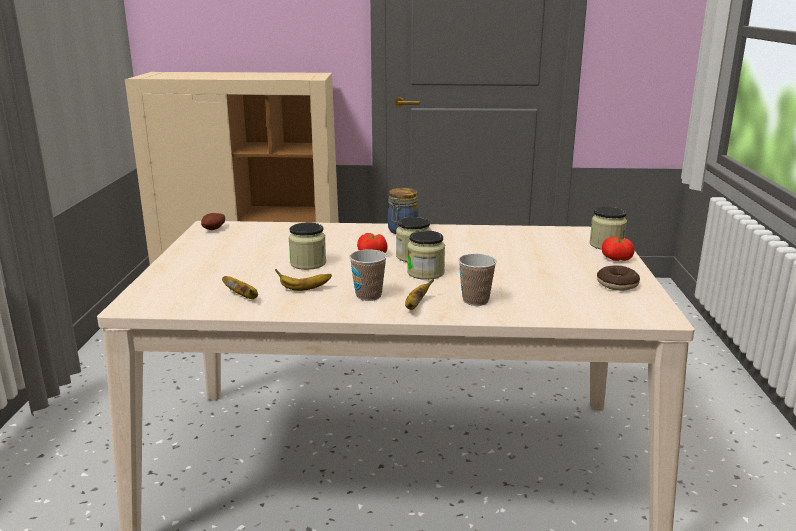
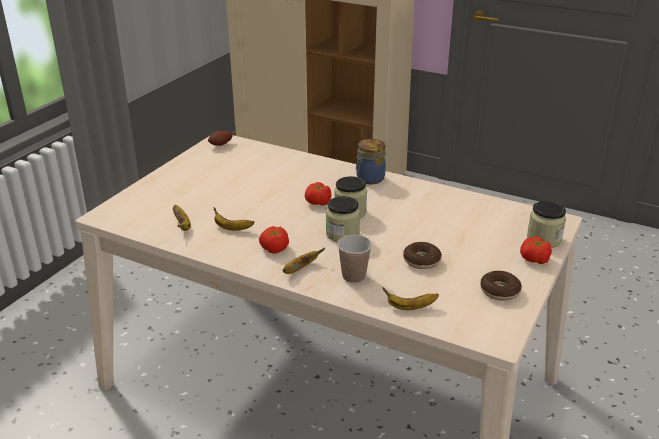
camera: 25 degrees right, 10 degrees up
(308, 263) = (259, 200): jar -> none
(368, 296) = (274, 248): cup -> tomato
(523, 277) = (421, 261): none -> donut
(556, 311) = (410, 307): none -> banana

